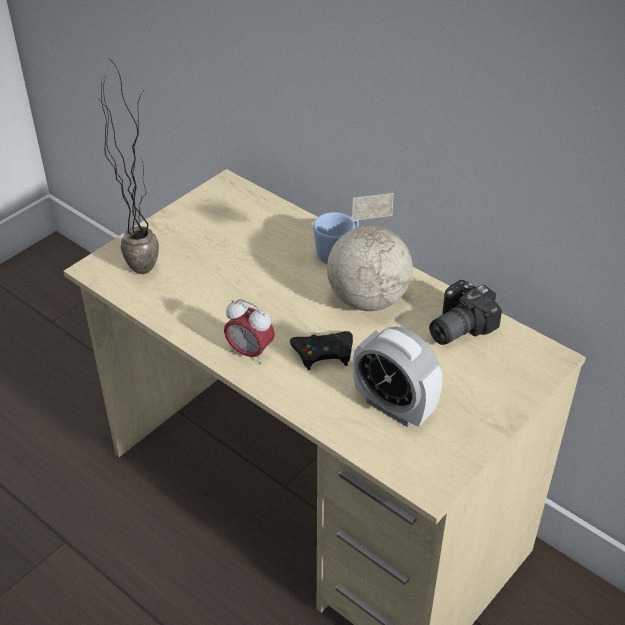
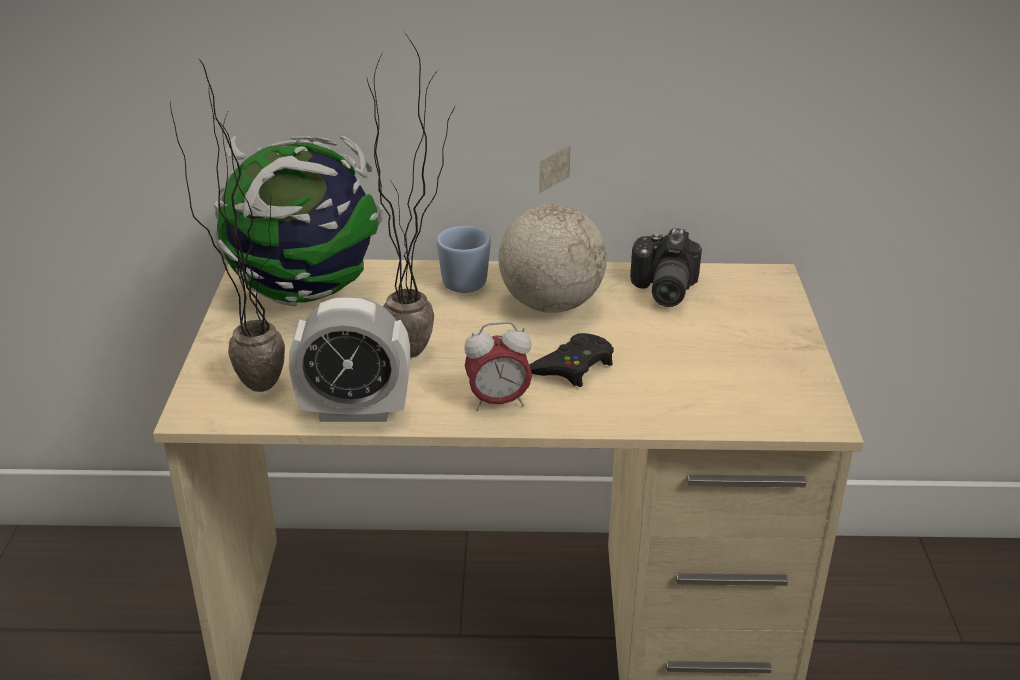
camera: 40 degrees left, 10 degrees down
(237, 215) = (306, 292): none -> globe
(255, 290) = (424, 347): none -> potted plant
(394, 407) = (701, 376): alarm clock -> alarm clock (355, 411)

